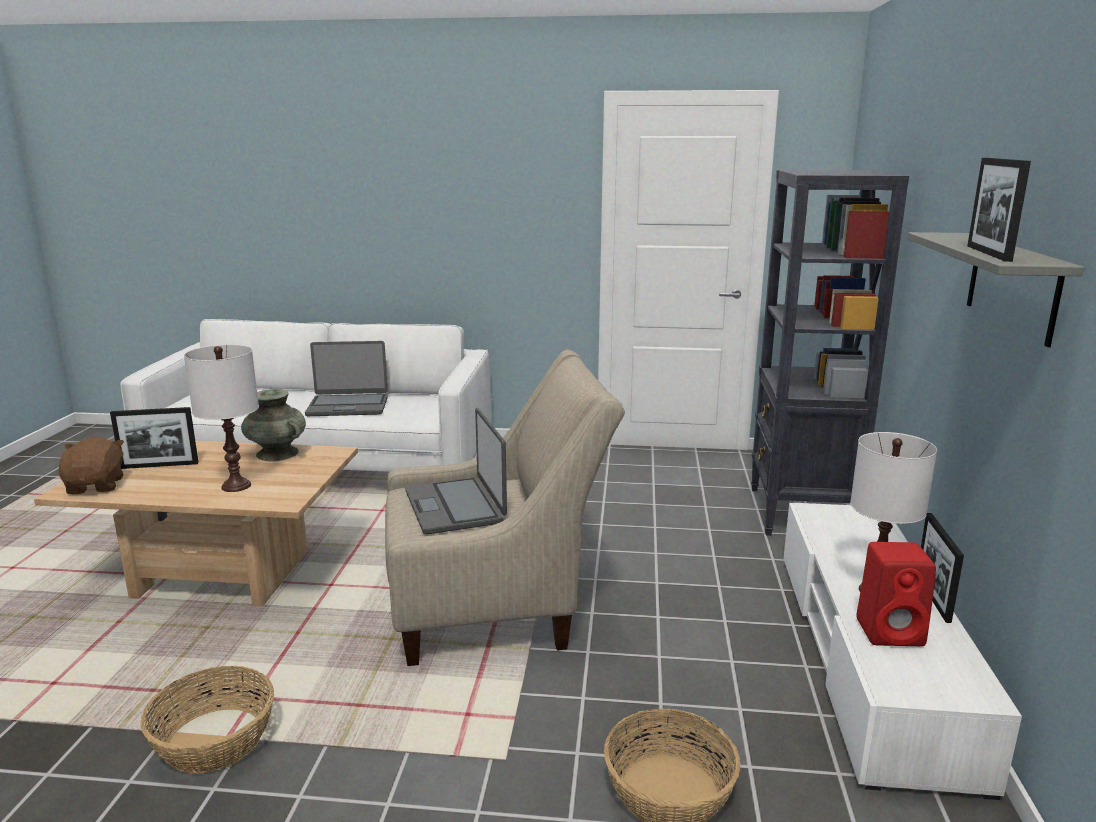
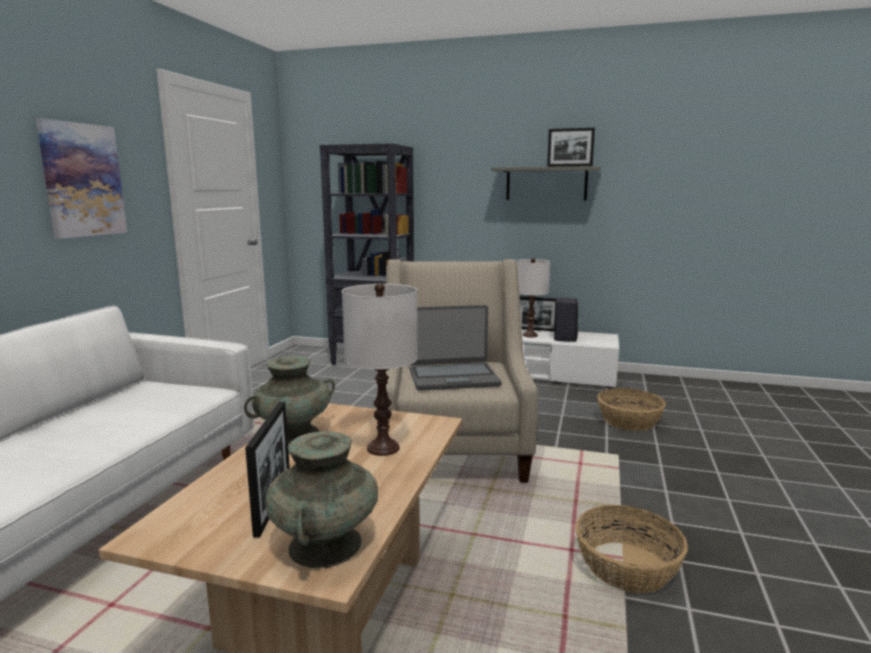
camera: 80 degrees left, 5 degrees down
(96, 486) = (325, 545): brown plush toy -> turquoise vase
(348, 406) = (98, 426): laptop -> none
(491, 212) = (82, 180): none -> picture
(891, 632) = (564, 338): red speaker -> black speaker

